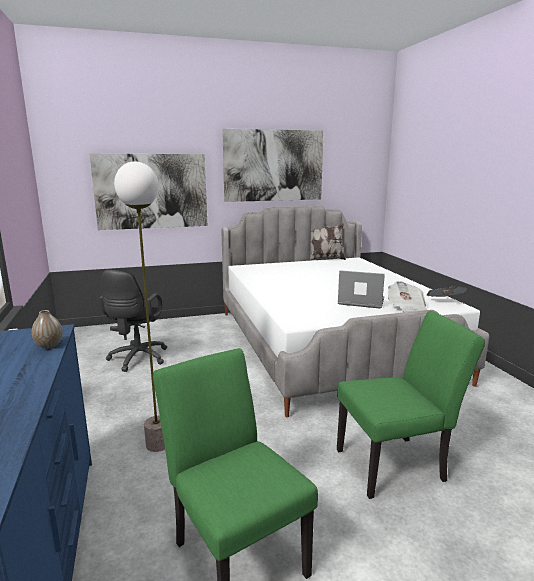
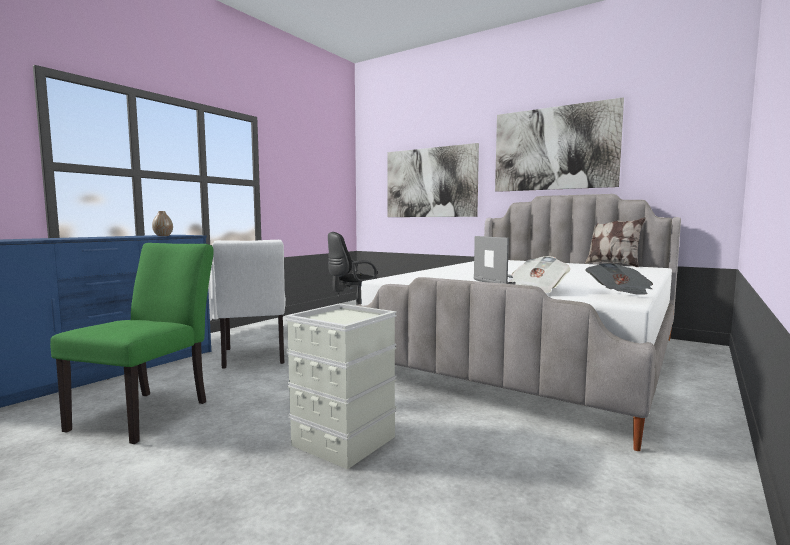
camera: 50 degrees right, 10 degrees down
(158, 444) = (254, 358): floor lamp -> white chair
(397, 464) = (344, 442): green chair -> grey storage box

